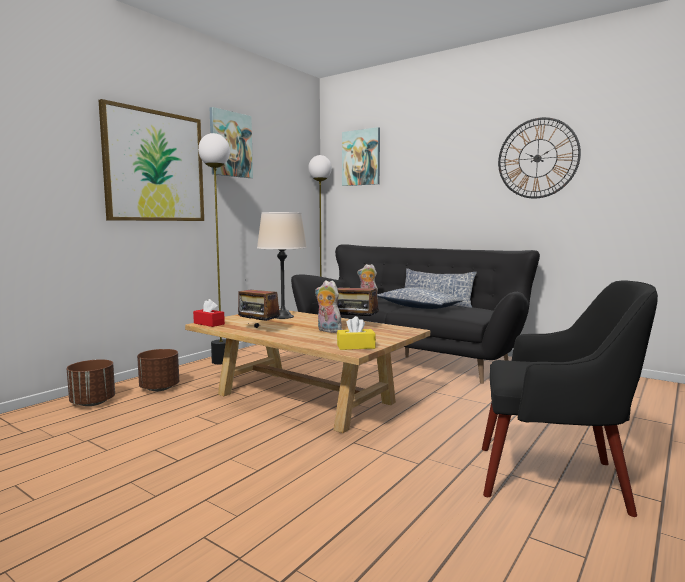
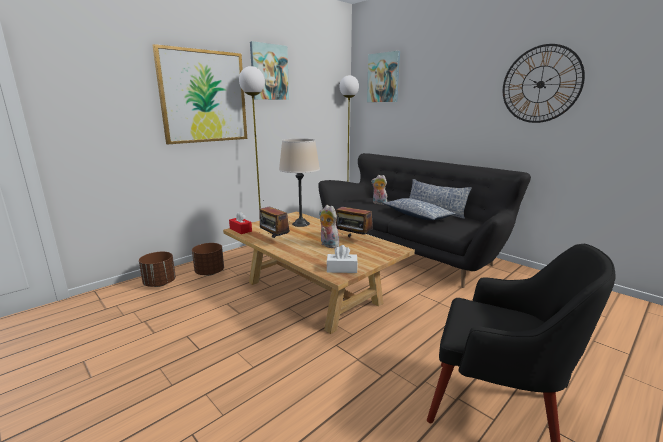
camera: 10 degrees right, 10 degrees up
(356, 346) = (342, 269): yellow tissue box -> white tissue box

